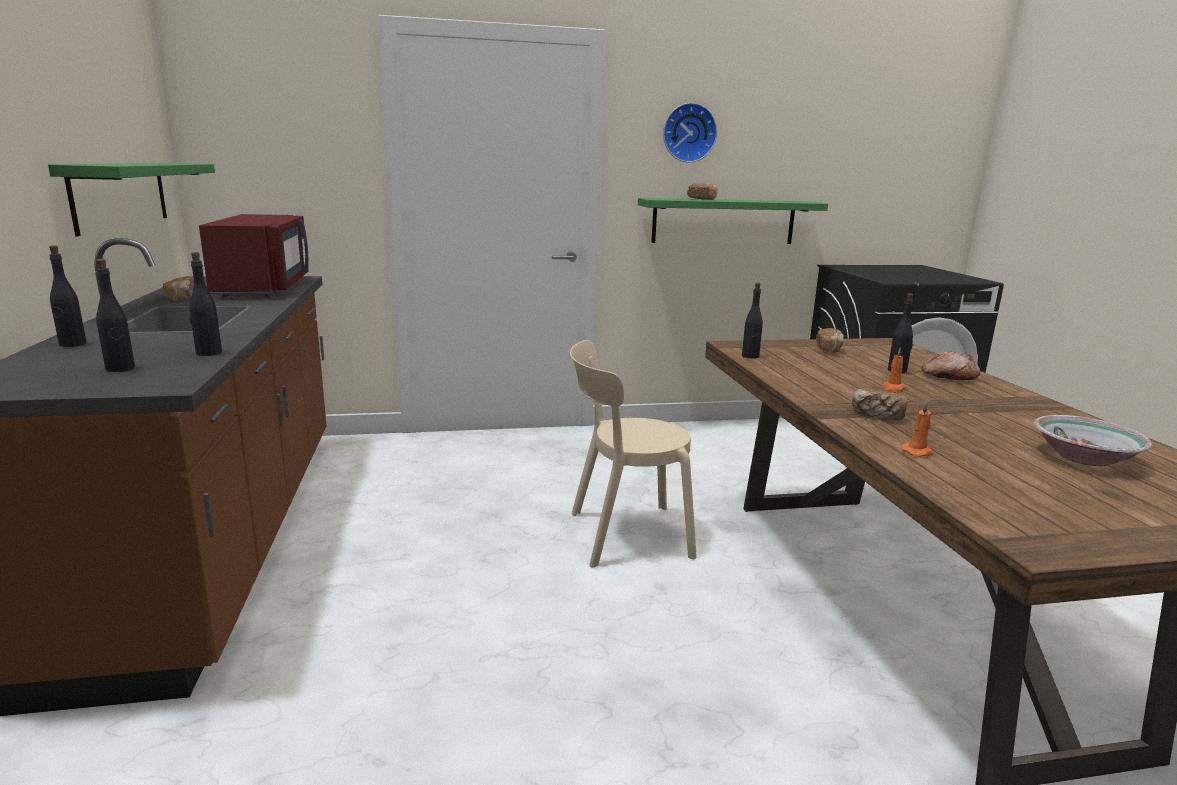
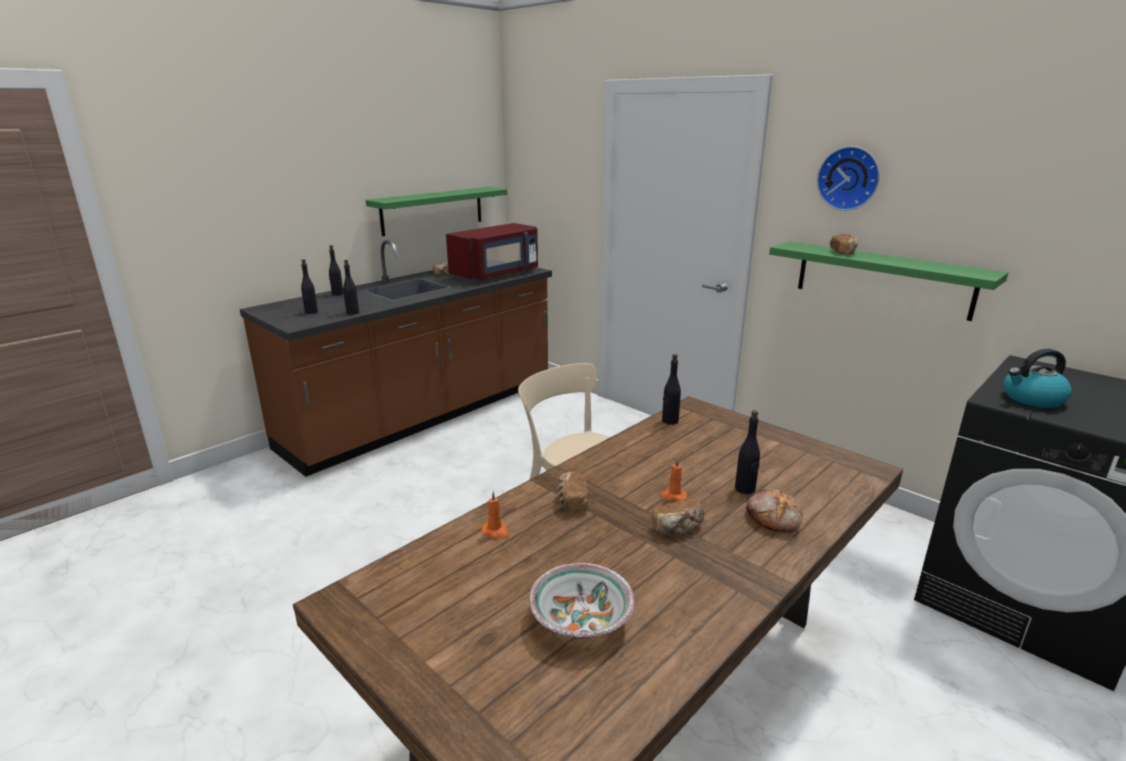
camera: 55 degrees right, 5 degrees up
(829, 349) = (764, 445): bread -> bread (677, 528)
(894, 277) = (1032, 399): none -> kettle

